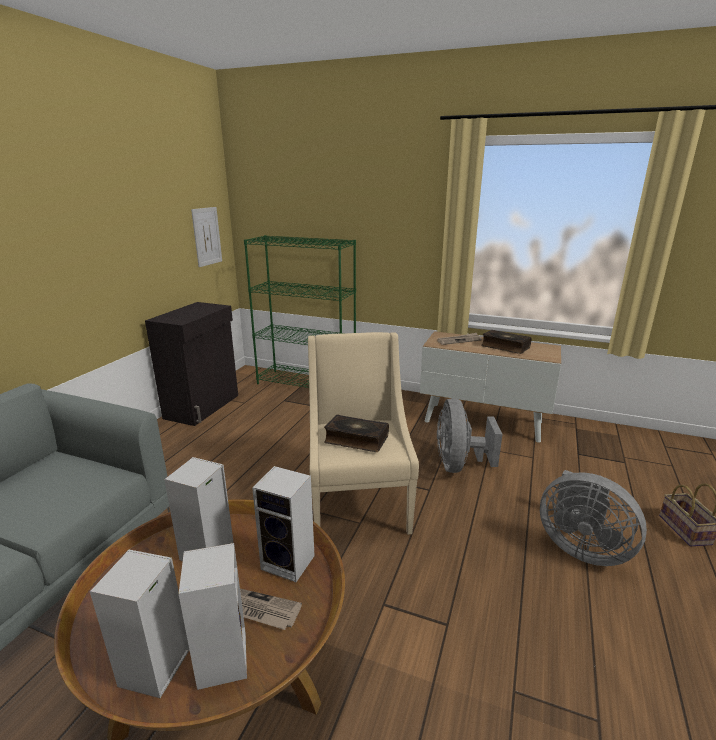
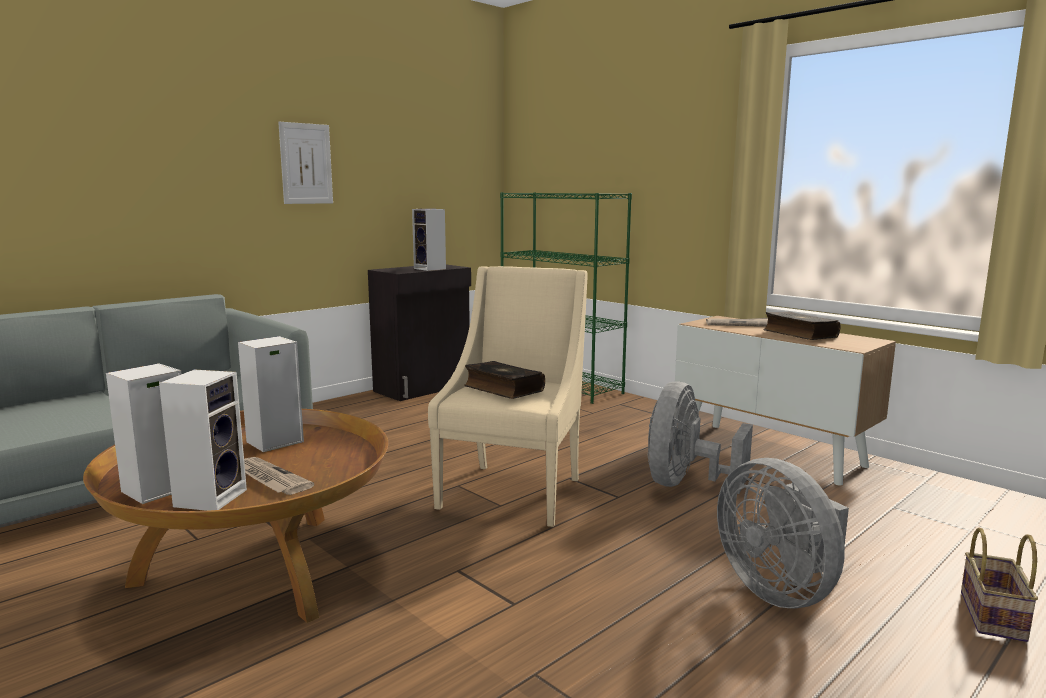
camera: 25 degrees right, 10 degrees down
(207, 236) = (466, 191): picture -> picture (306, 164)
(290, 562) = (338, 462): speaker -> speaker (431, 269)

